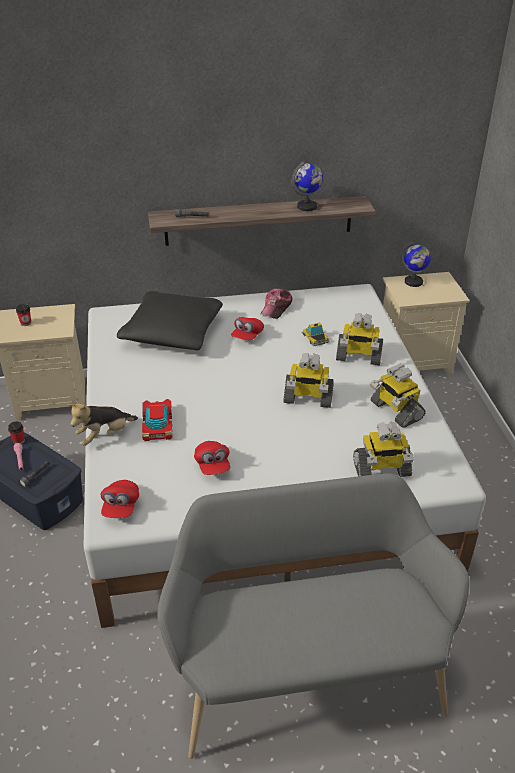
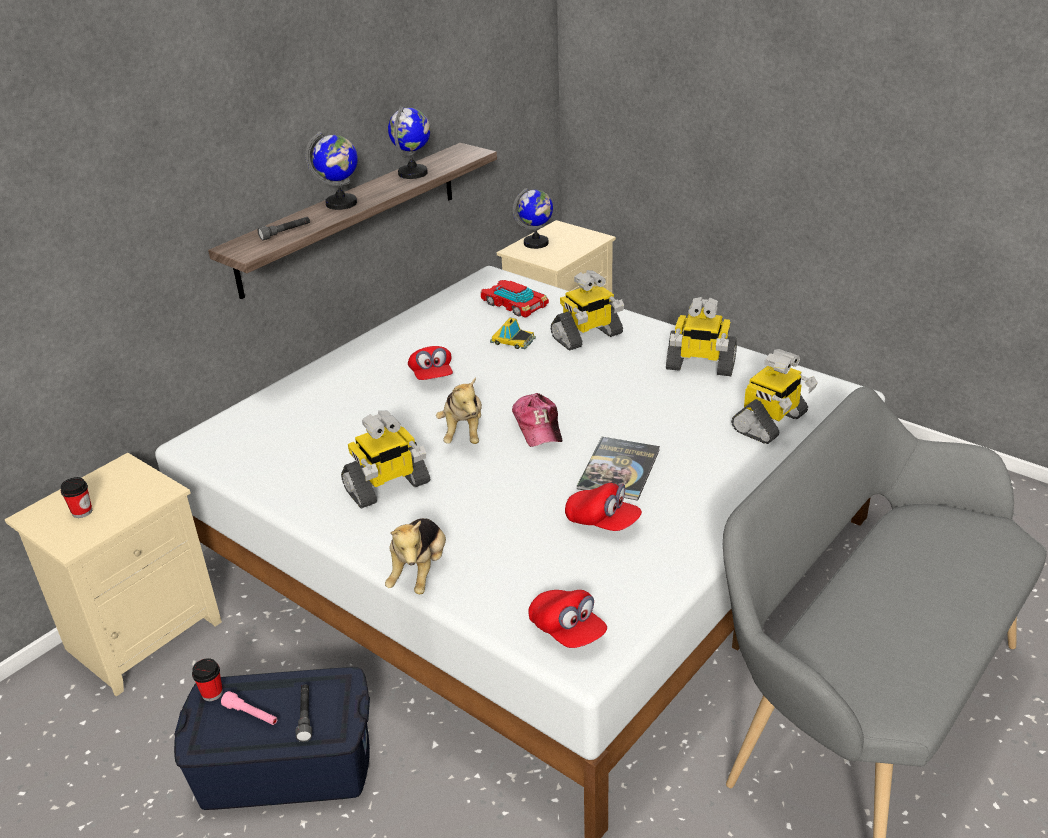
camera: 40 degrees left, 5 degrees down
(158, 424) = (469, 520): toy car -> toy car (514, 304)
(172, 332) = (329, 417): black pillow -> none
(218, 376) = (463, 432): none -> plush toy
(243, 211) = (341, 203): none -> globe
(261, 443) = (619, 469): none -> book
(276, 308) = (421, 332): cap -> cap (538, 427)
(307, 398) = (598, 401): toy robot -> toy robot (387, 487)

